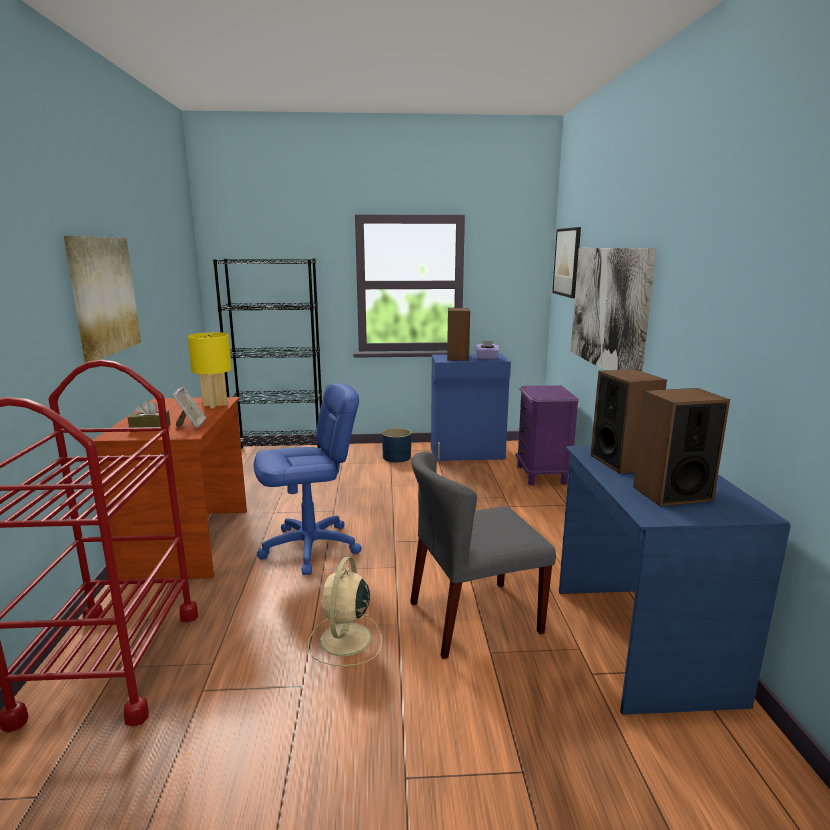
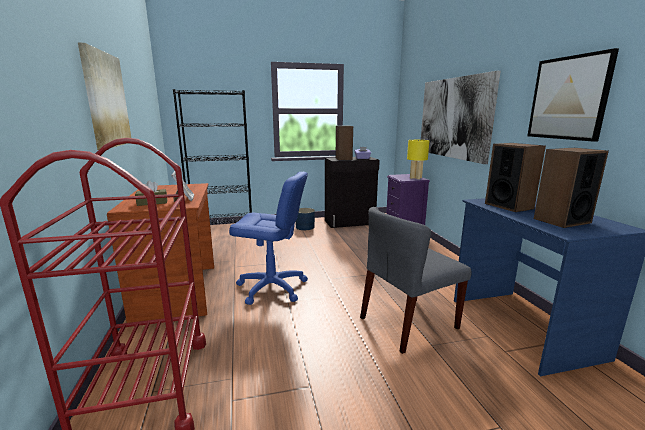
camera: 10 degrees left, 0 degrees up
(215, 405) = (194, 188): yellow table lamp -> yellow table lamp (416, 178)
(311, 548) = (272, 288): blue office chair -> blue office chair turned 45 degrees clockwise
(345, 640) = (326, 349): beige fan -> none
(467, 453) = (350, 222): blue cabinet -> black cabinet
(567, 262) = (412, 94): picture -> picture (568, 98)

